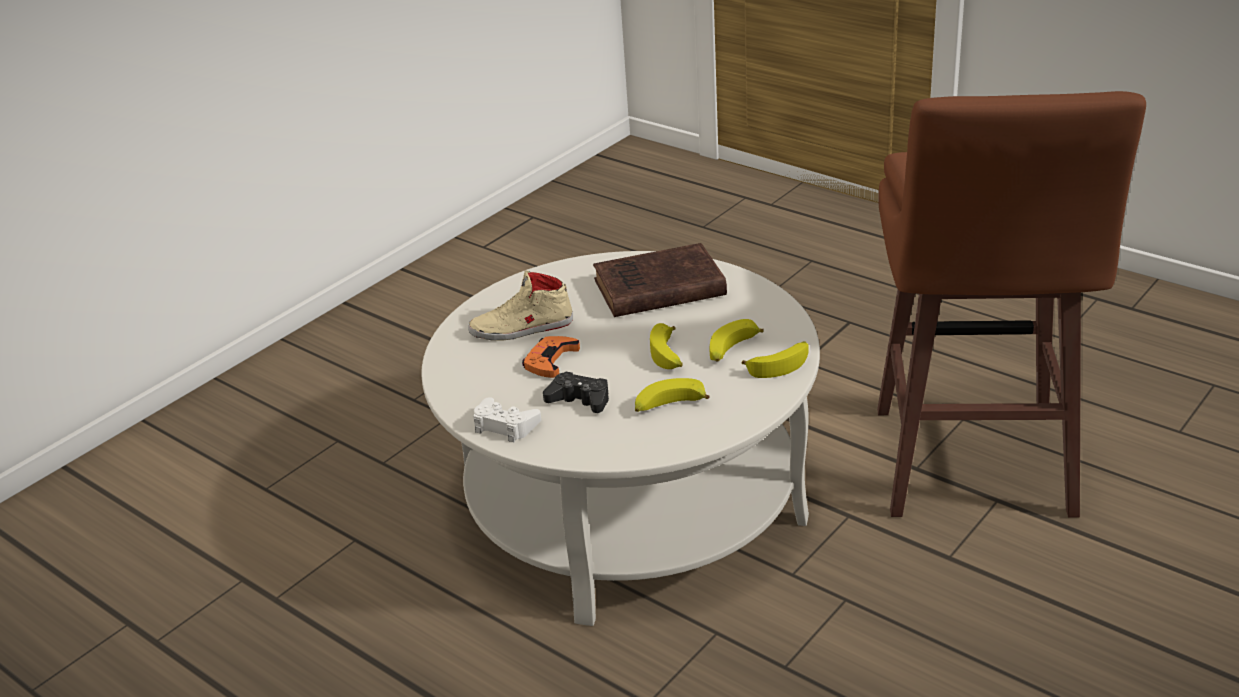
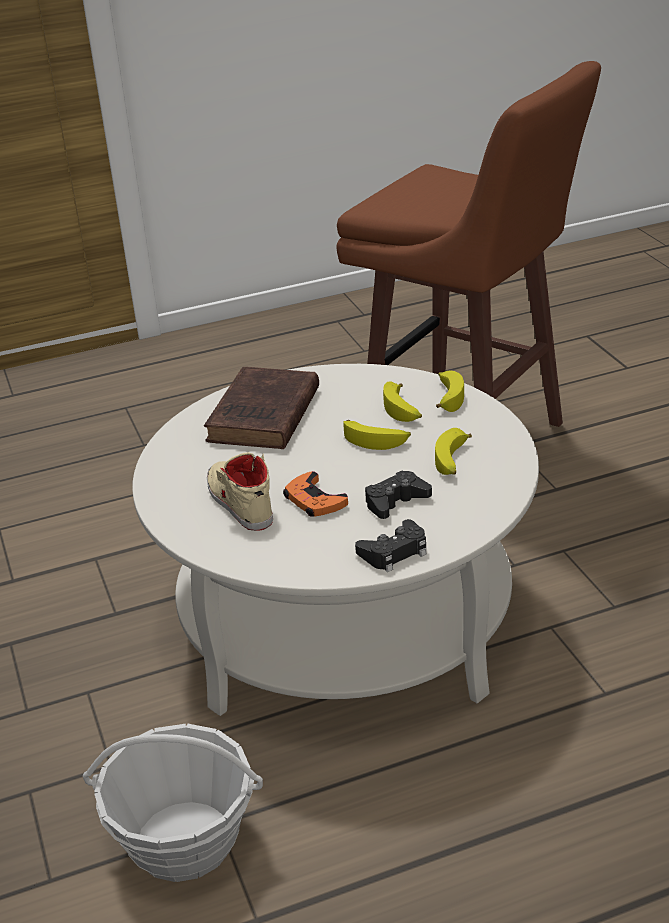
camera: 60 degrees left, 0 degrees up
(330, 531) = (184, 841): none -> basket
(505, 425) = (394, 552): white game controller -> black game controller
(522, 328) = (238, 501): beige shoe -> beige shoe turned 135 degrees clockwise

